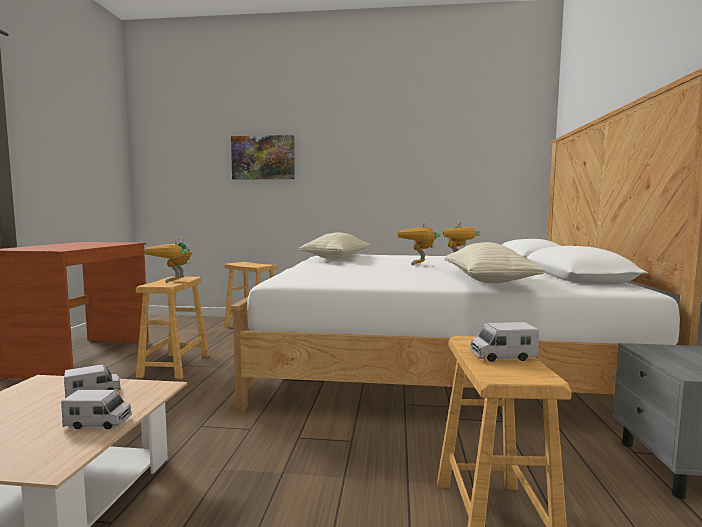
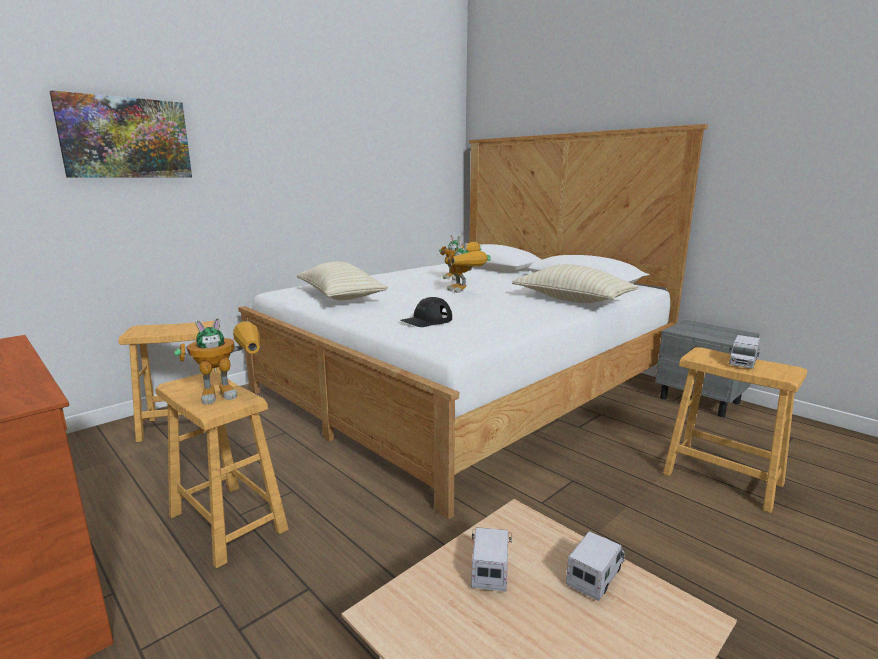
camera: 50 degrees left, 10 degrees up
(175, 283) = (232, 392): toy robot -> toy robot turned 75 degrees counterclockwise
(322, 270) = (426, 320): none -> black cap

